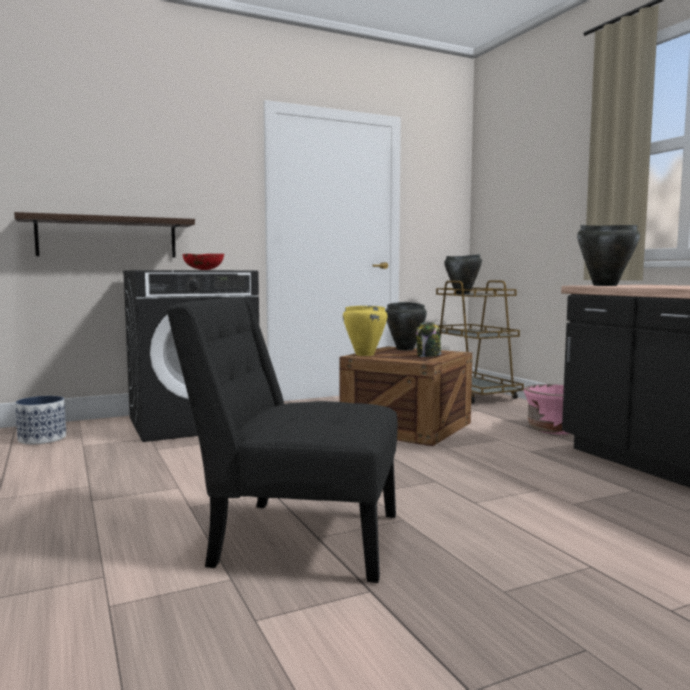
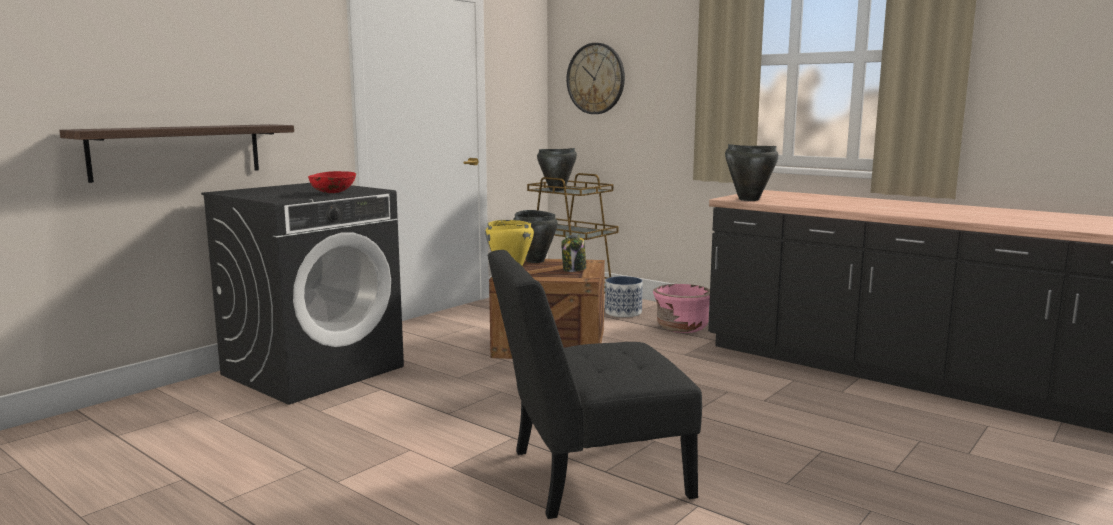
camera: 25 degrees left, 5 degrees up
(42, 439) = (148, 420): planter -> planter (623, 312)
(507, 190) = (596, 78): none -> wall clock

